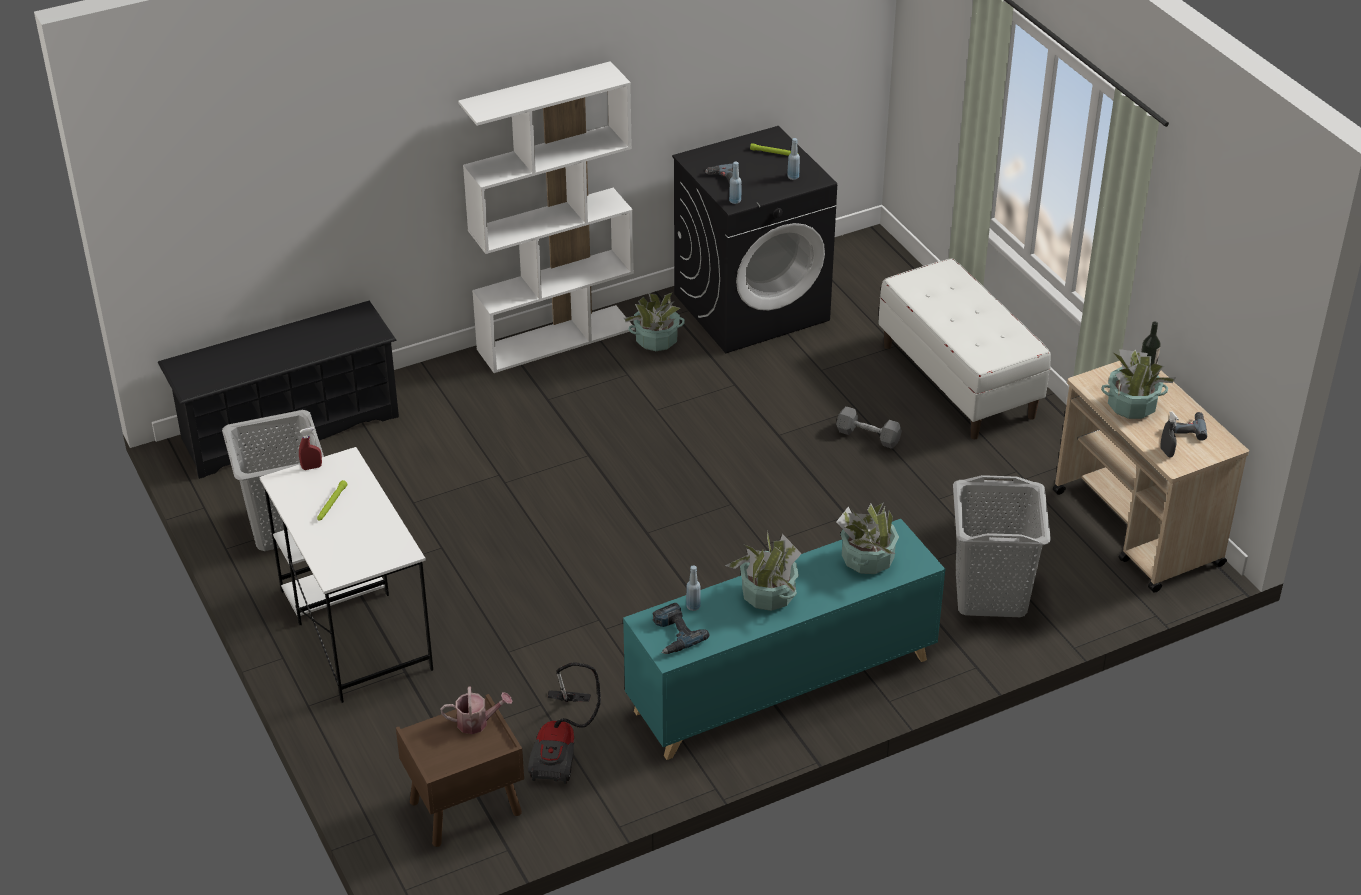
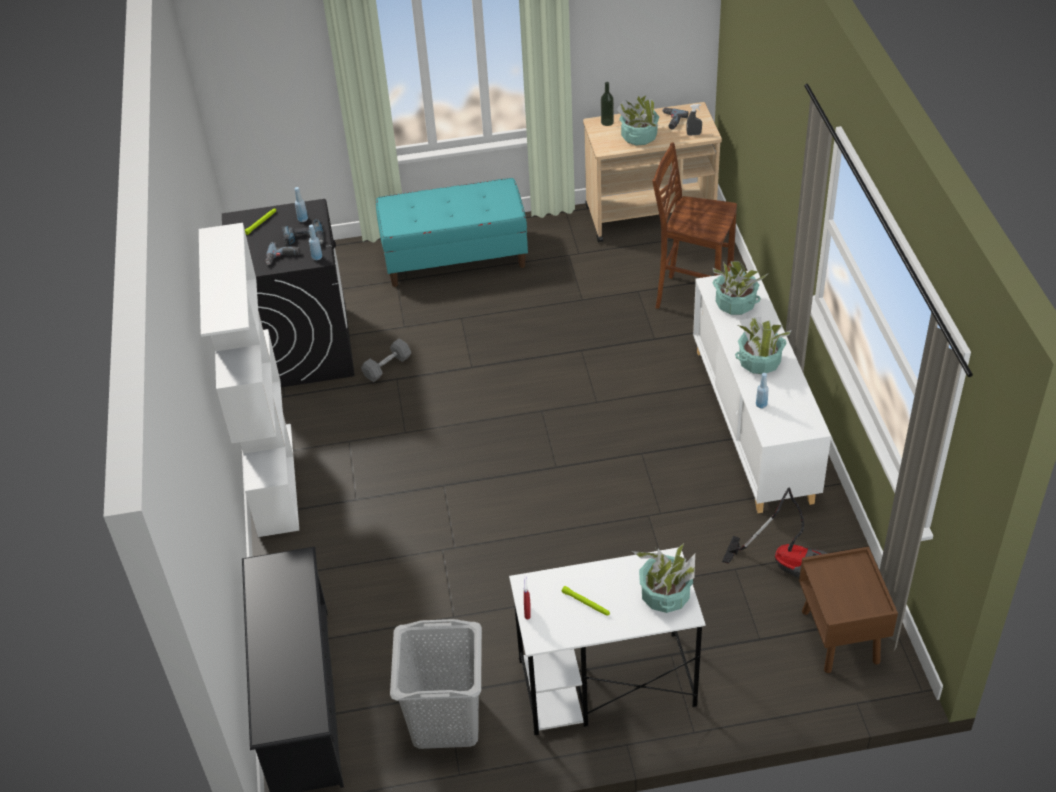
camera: 70 degrees left, 5 degrees up
(477, 722) = (830, 572): watering can -> none
(656, 340) = (313, 414): potted plant -> potted plant (665, 595)
(674, 634) = (790, 421): power drill -> power drill (304, 238)
(781, 686) = (753, 424): turquoise cabinet -> white cabinet
(868, 436) = (496, 319): grey dumbbell -> grey dumbbell (387, 367)
(959, 381) = (455, 258): white bench -> turquoise bench
(991, 593) = (691, 297): grey laundry basket -> brown stool

